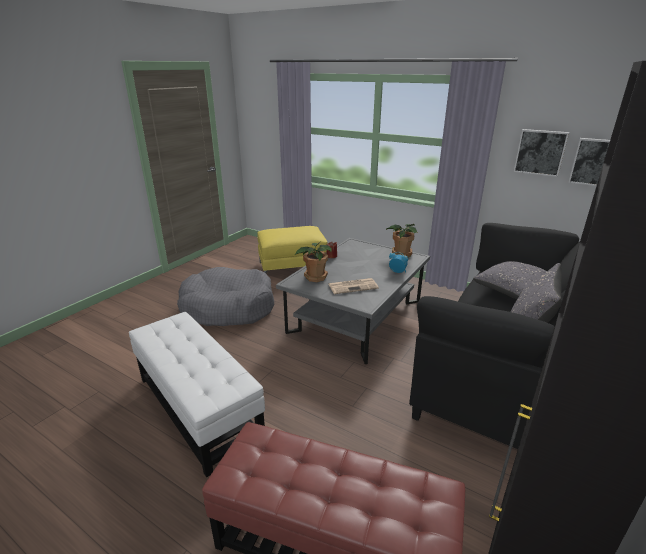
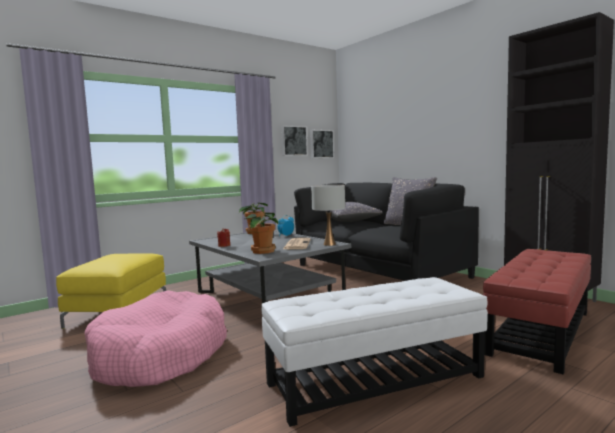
camera: 70 degrees left, 20 degrees down
(228, 307) = (160, 355): grey dog bed -> pink dog bed
(359, 303) = (329, 244): none -> white table lamp

